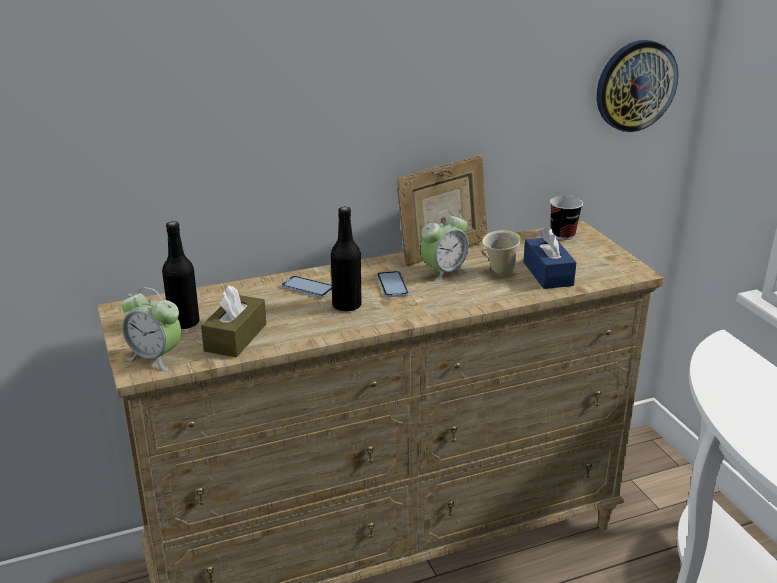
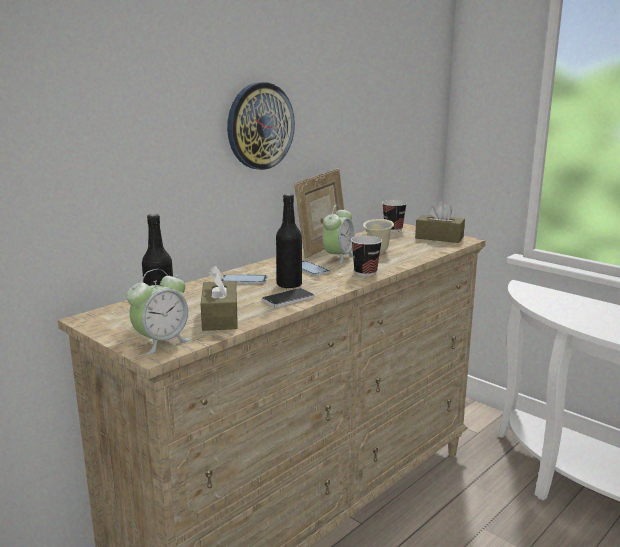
camera: 25 degrees left, 10 degrees down
(155, 358) = (161, 342): alarm clock -> alarm clock turned 45 degrees counterclockwise
(325, 327) = (288, 299): none -> phone
(449, 304) = (365, 272): none -> cup
(548, 274) = (411, 248): blue tissue box -> none
(605, 261) = (439, 237): none -> brown tissue box
(635, 85) = (416, 119): wall clock -> wall clock (260, 126)

